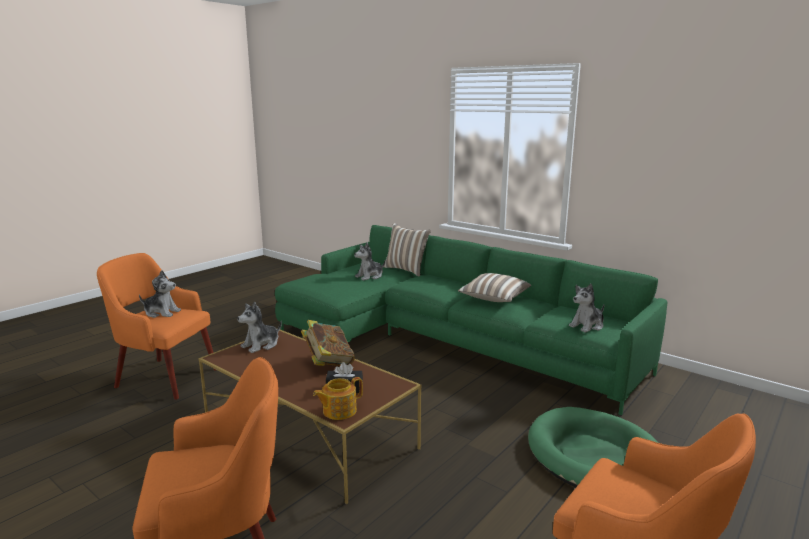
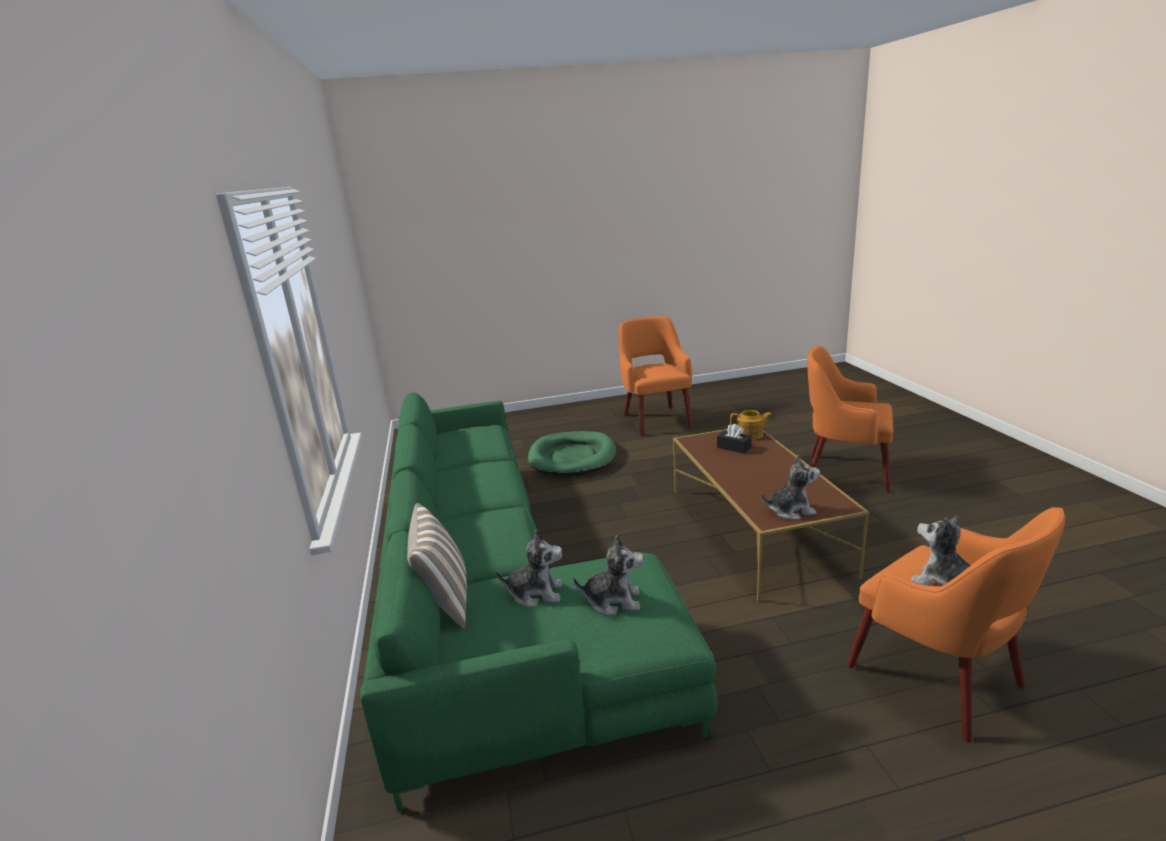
camera: 140 degrees left, 5 degrees up
(328, 363) = (730, 471): book -> none
(494, 299) = (478, 484): pillow -> none
(587, 326) = (480, 435): plush toy -> plush toy (613, 600)

